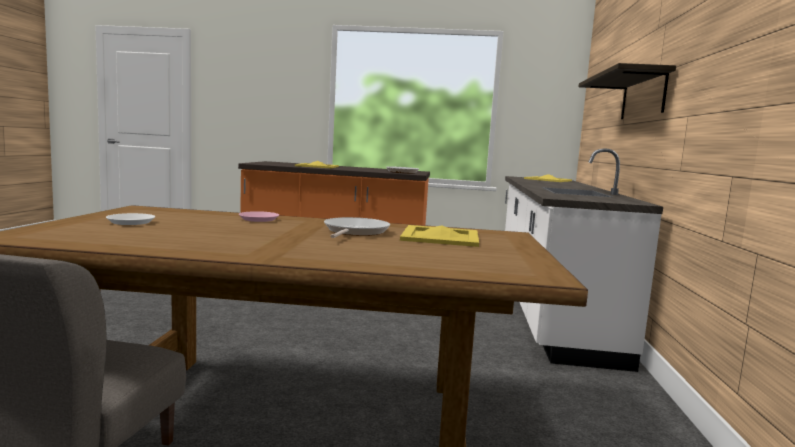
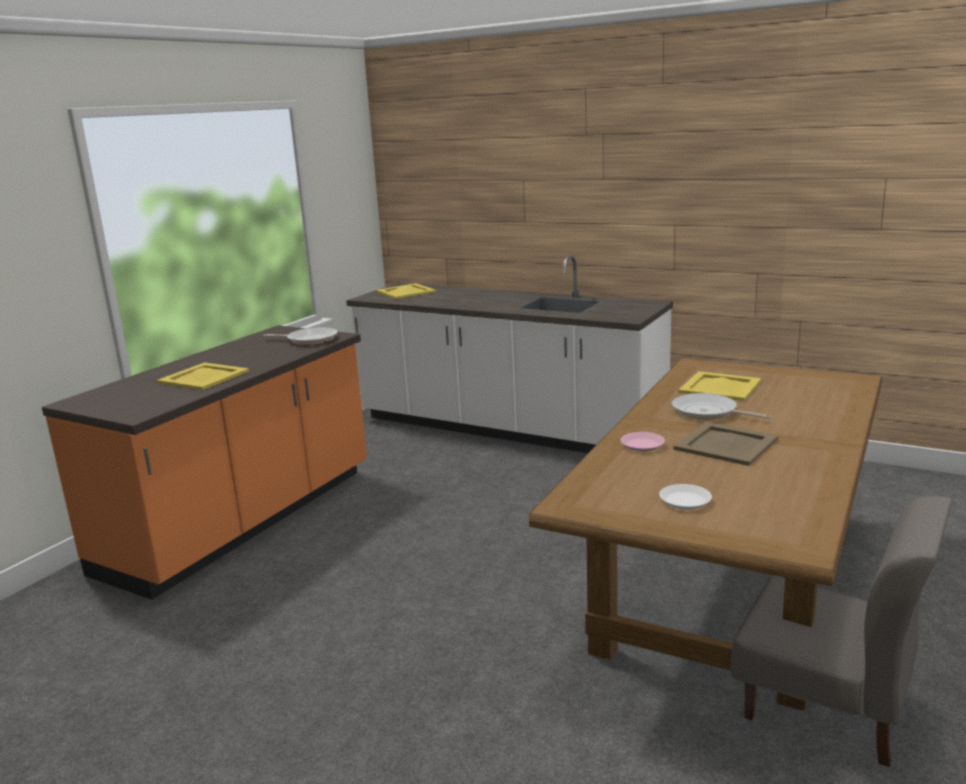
camera: 65 degrees left, 10 degrees up
(264, 232) = (725, 444): none -> beige tray
(643, 96) = (577, 199): shelf -> none

